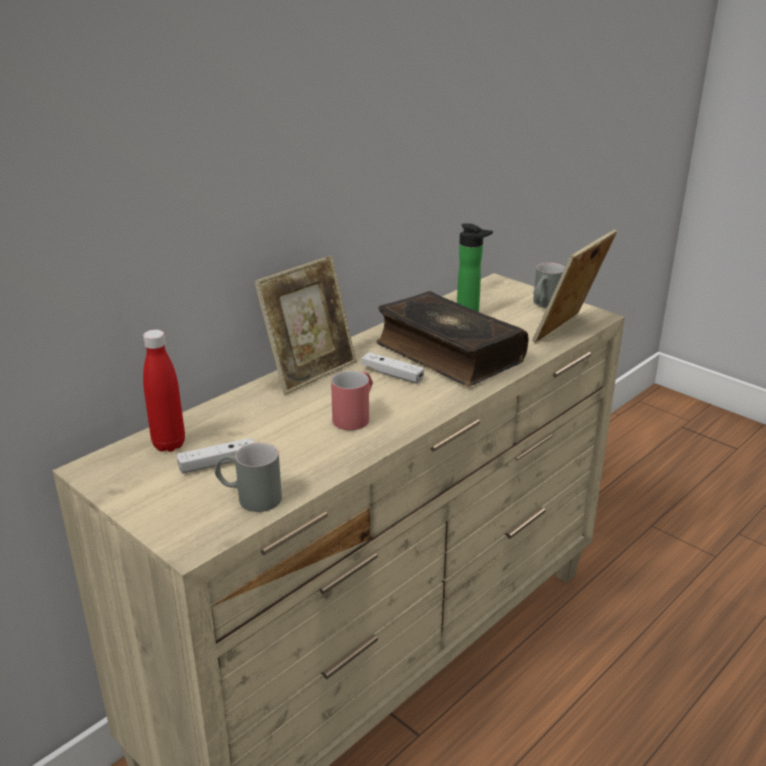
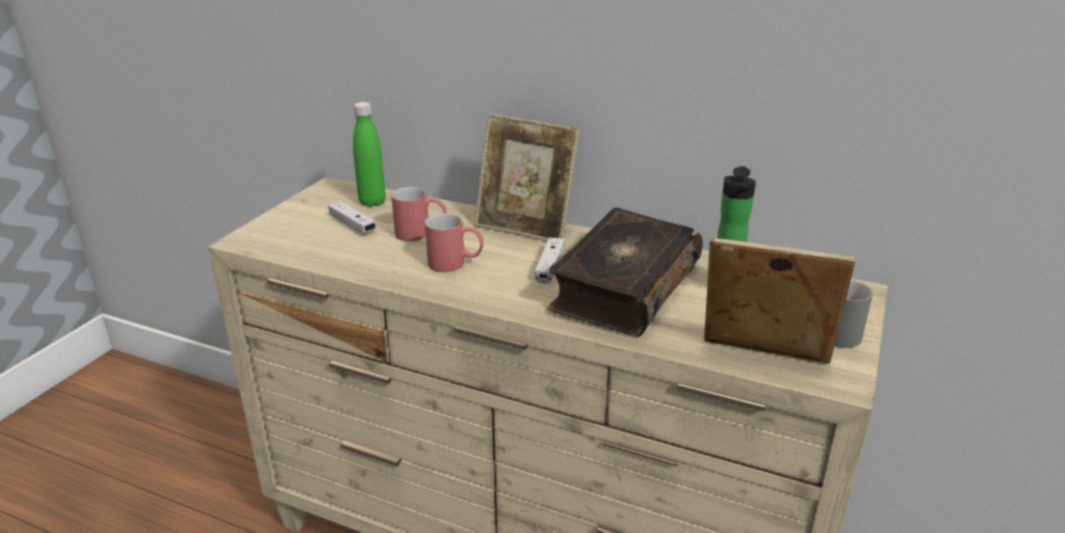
camera: 70 degrees right, 0 degrees up
(169, 444) = (372, 202): red bottle -> green bottle
(249, 498) = (307, 247): grey mug -> none
(277, 425) = (421, 234): none -> red mug

